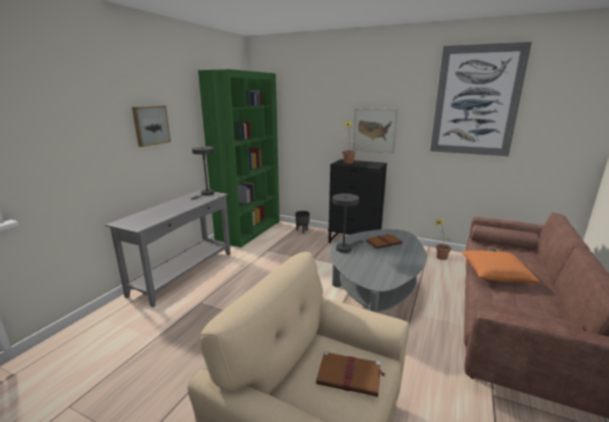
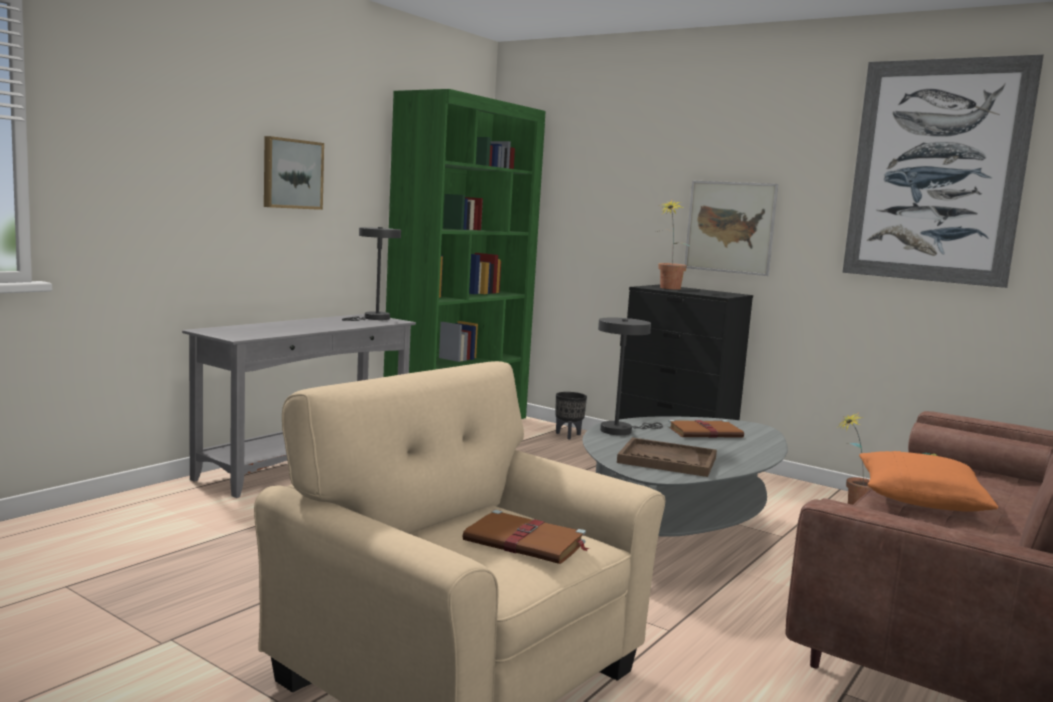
camera: 10 degrees right, 10 degrees down
(377, 269) = (667, 460): none -> brown tray

